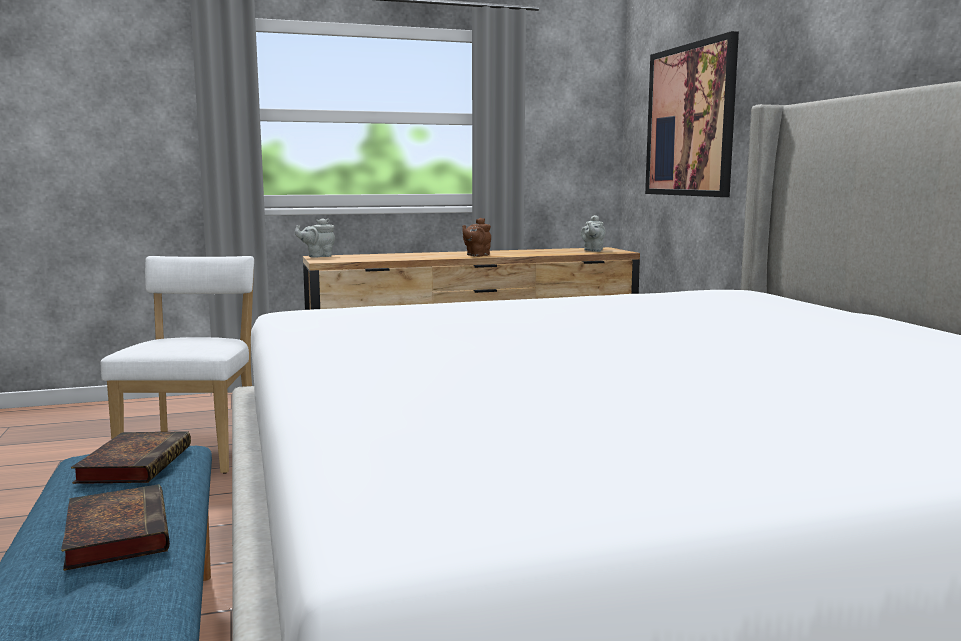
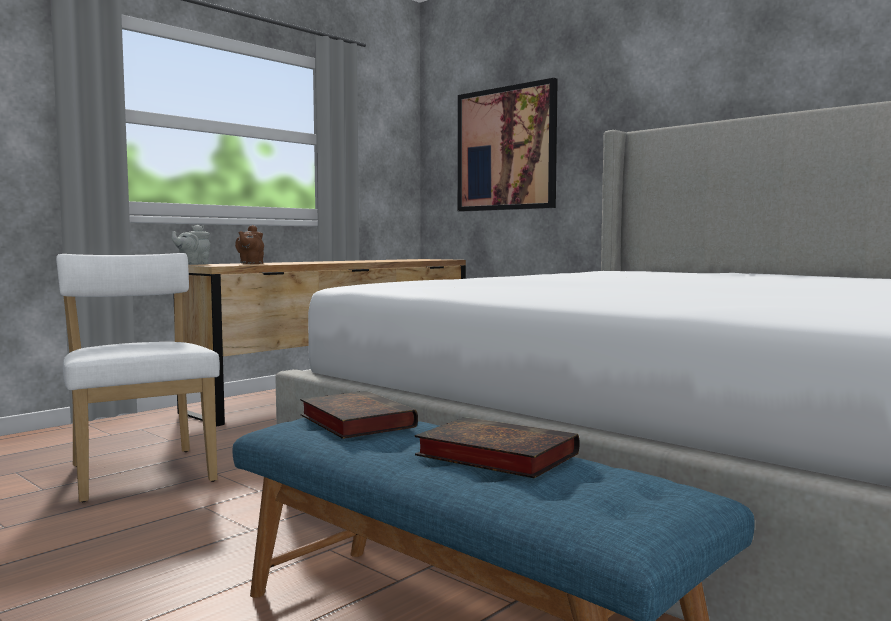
camera: 30 degrees left, 5 degrees down
(476, 255) = (345, 262): brown teapot -> brown teapot (250, 264)
(593, 250) = (424, 259): grey teapot -> none

